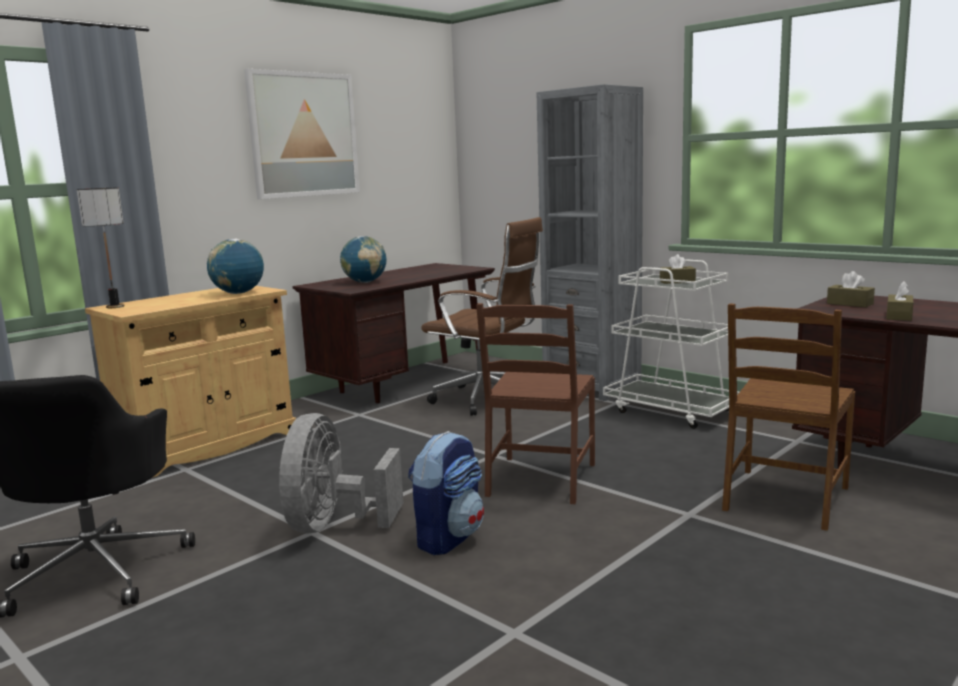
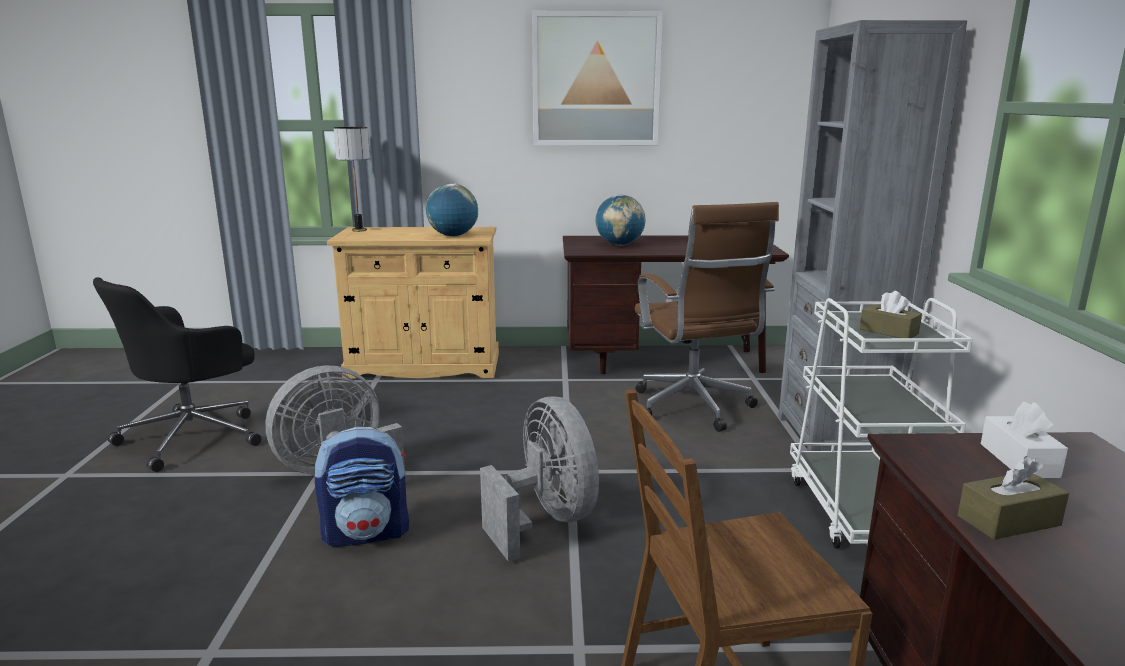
camera: 45 degrees right, 5 degrees up
(541, 480) = (546, 520): brown chair -> grey fan
(850, 304) = (1019, 460): brown tissue box -> white tissue box

